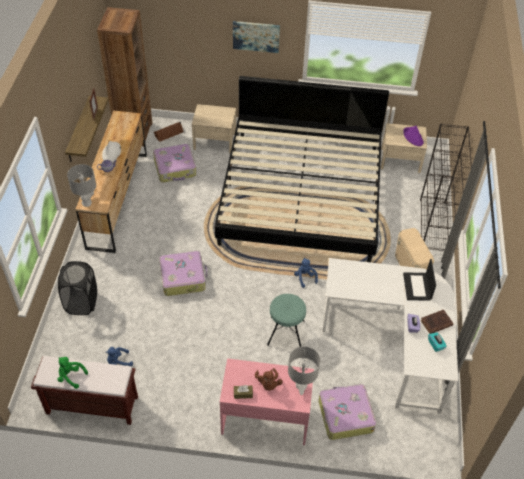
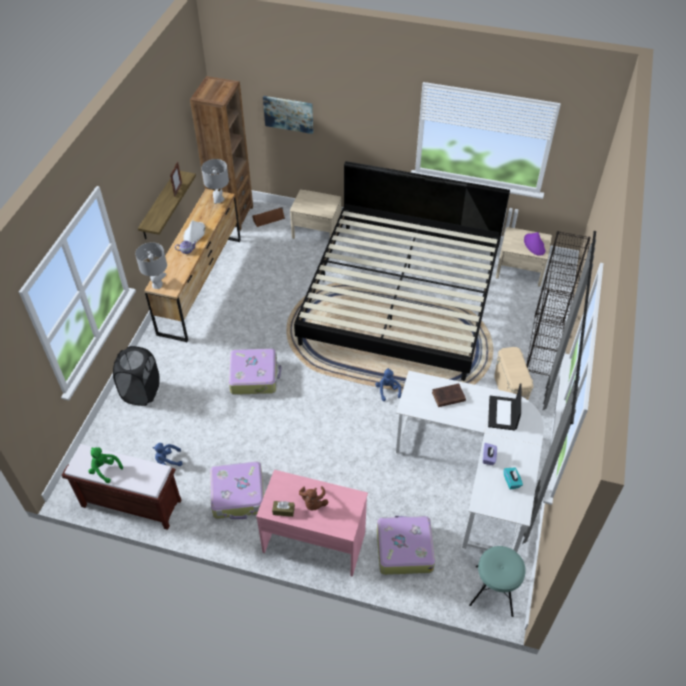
camera: 10 degrees right, 0 degrees up
(175, 168) = (268, 257): suitcase -> suitcase (238, 495)
(256, 36) = (365, 118): picture -> picture (288, 114)
(286, 333) = (355, 449): turquoise stool -> turquoise stool (494, 590)
(301, 385) = (350, 509): grey table lamp -> grey table lamp (219, 200)
(435, 323) = (516, 457): brown book -> brown book (447, 397)

